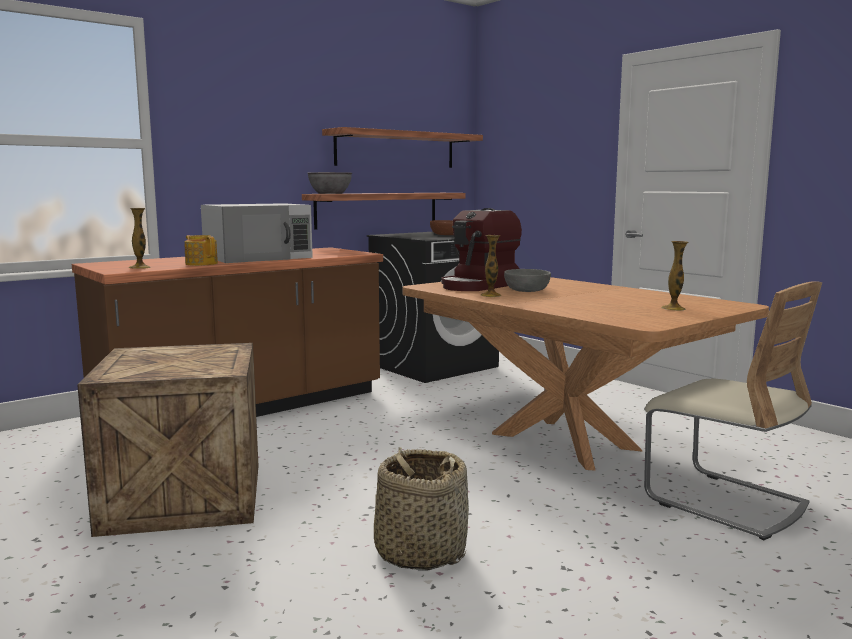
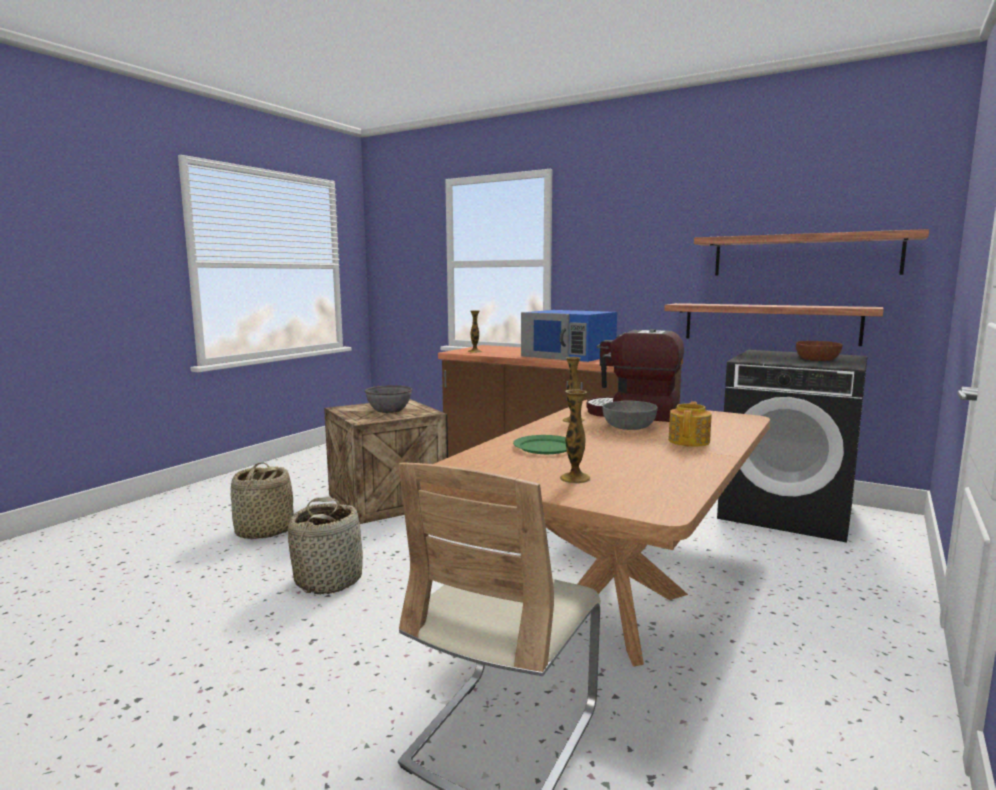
camera: 70 degrees right, 0 degrees up
(190, 598) = (263, 531): none -> basket
(201, 263) = (510, 354): teapot -> teapot (689, 441)
(258, 257) = (569, 356): white microwave -> blue microwave
(330, 193) = (691, 304): grey bowl -> grey bowl (389, 410)
(582, 306) = (544, 447): none -> green plate

